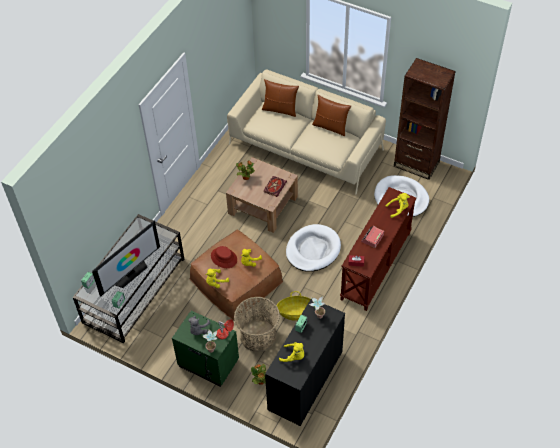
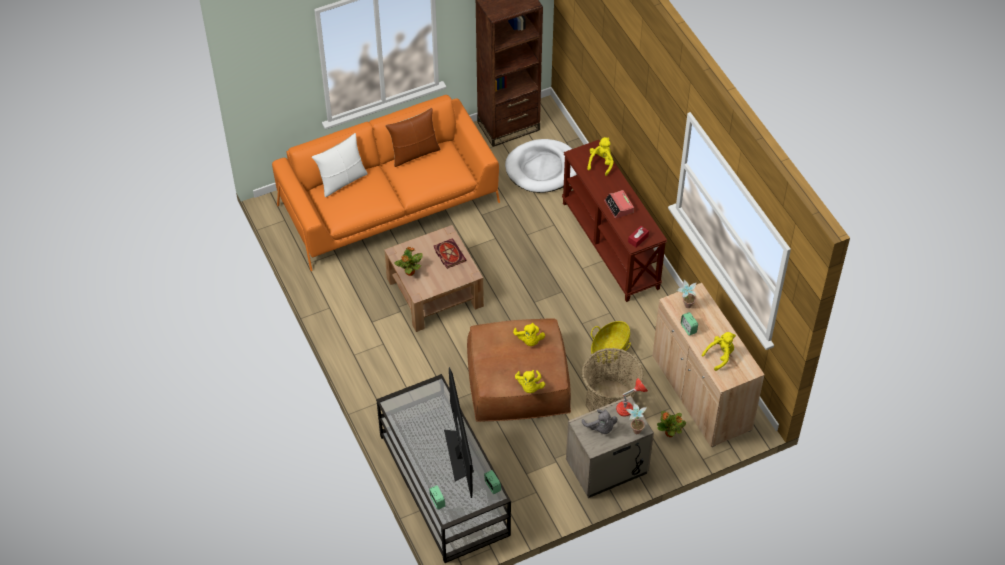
camera: 55 degrees left, 0 degrees up
(208, 363) = (607, 468): green nightstand -> beige nightstand
(224, 258) = (503, 359): red hat -> none
(280, 109) = (342, 181): brown pillow -> white pillow
(305, 380) = (701, 393): black cabinet -> beige cabinet
(306, 147) = (388, 203): beige sofa -> orange sofa
(313, 250) = (540, 285): white dog bed -> none

